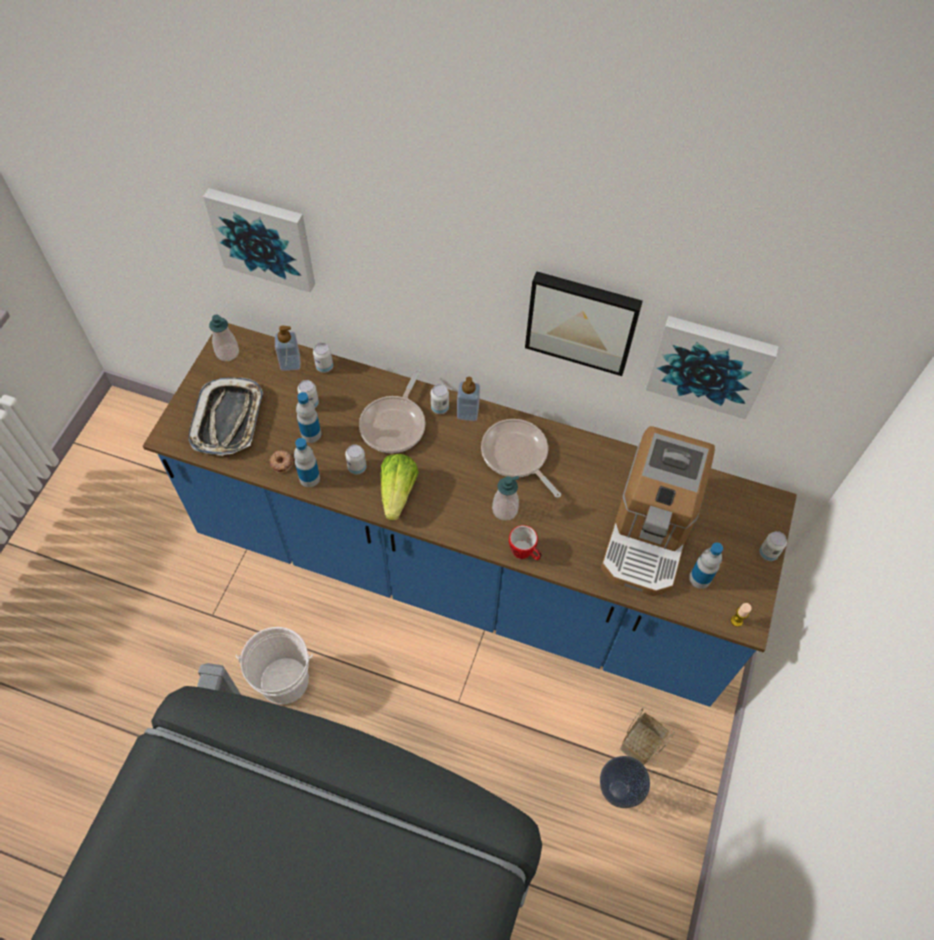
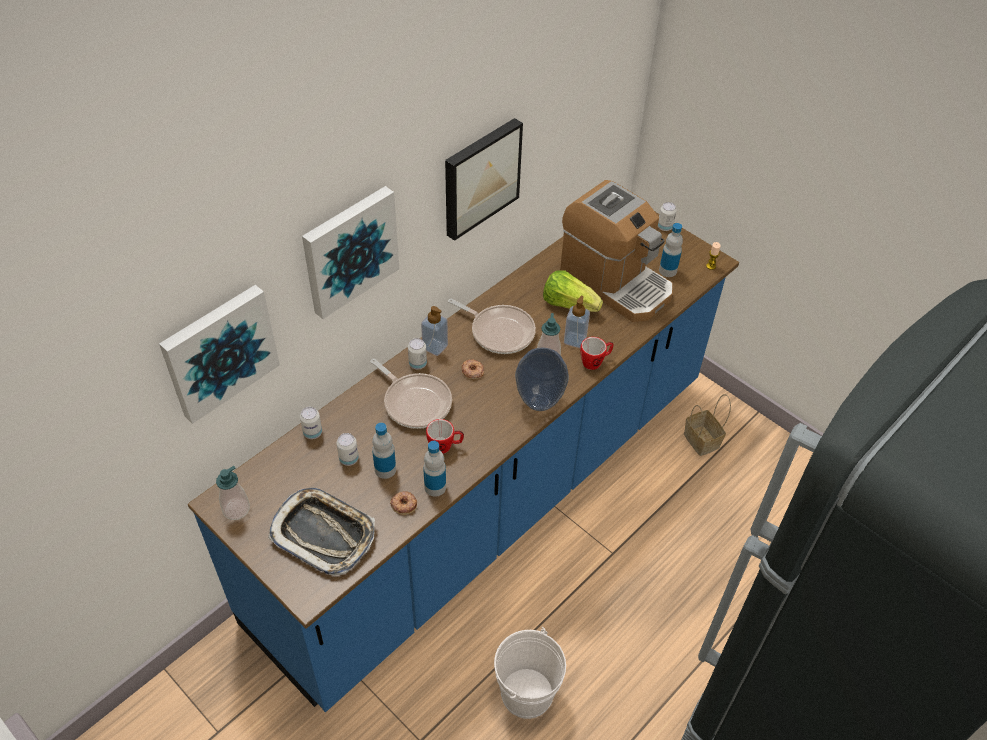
camera: 65 degrees left, 10 degrees down
(290, 363) = (288, 459): soap dispenser -> soap dispenser (575, 340)
(357, 467) = (445, 446): can -> mug
(398, 492) = (489, 425): lettuce -> lettuce (569, 304)
(454, 453) = (472, 371): none -> donut
(516, 456) = (499, 331): frying pan -> frying pan turned 135 degrees counterclockwise
(618, 789) = (732, 471): vase -> vase (538, 402)
(709, 364) = (559, 134): picture -> picture (349, 250)

